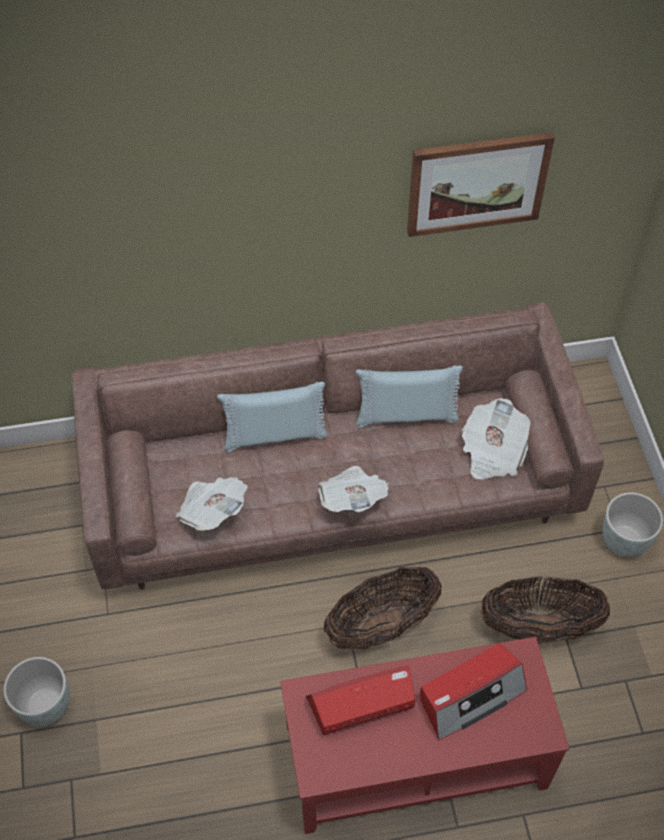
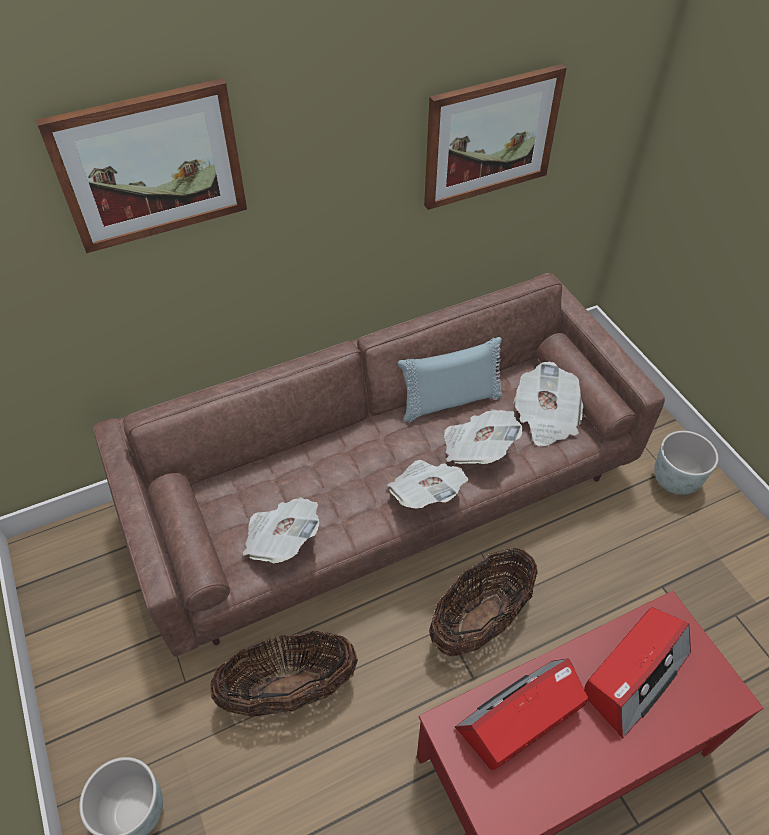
camera: 15 degrees left, 5 degrees down
(154, 183) = (150, 166): none -> picture
(275, 434) = (325, 448): blue pillow -> none
(415, 467) = (477, 448): none -> newspaper
(538, 626) = (632, 581): basket -> basket (289, 689)

